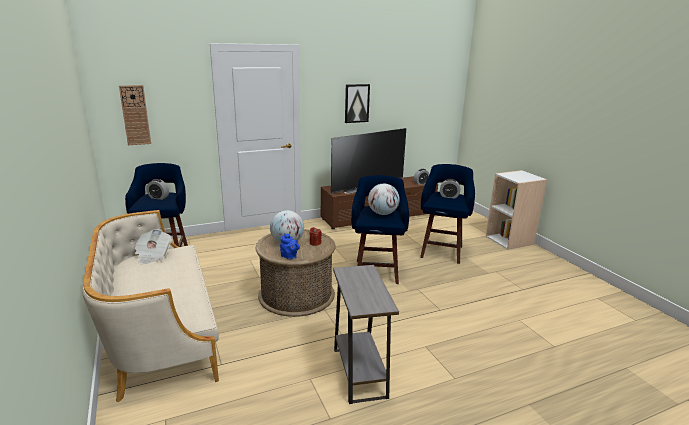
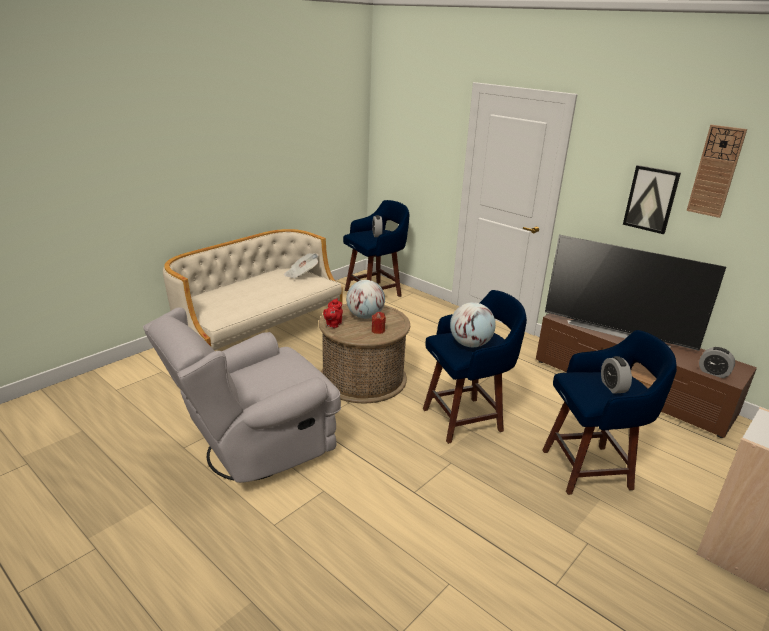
camera: 65 degrees right, 5 degrees up
(135, 115) = (399, 150): wall clock -> wall clock (715, 171)
(289, 257) = (333, 324): blue teapot -> red teapot
(359, 372) = (253, 450): grey side table -> grey armchair

